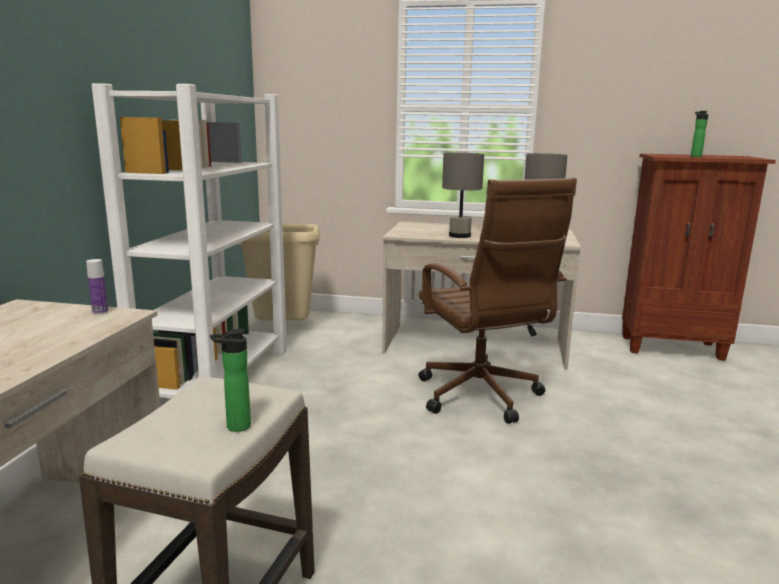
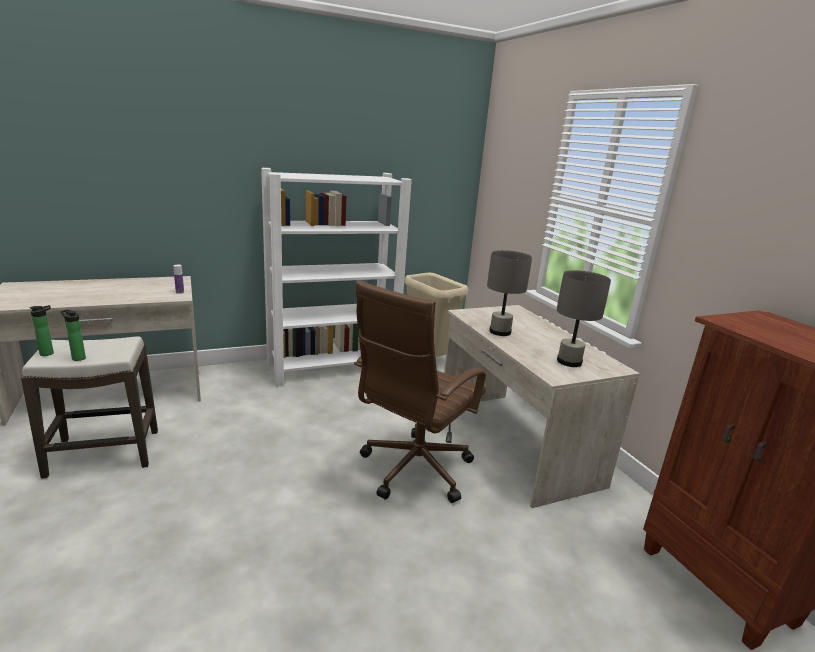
camera: 55 degrees right, 5 degrees up
(695, 156) = (773, 336): bottle -> bottle (49, 353)

